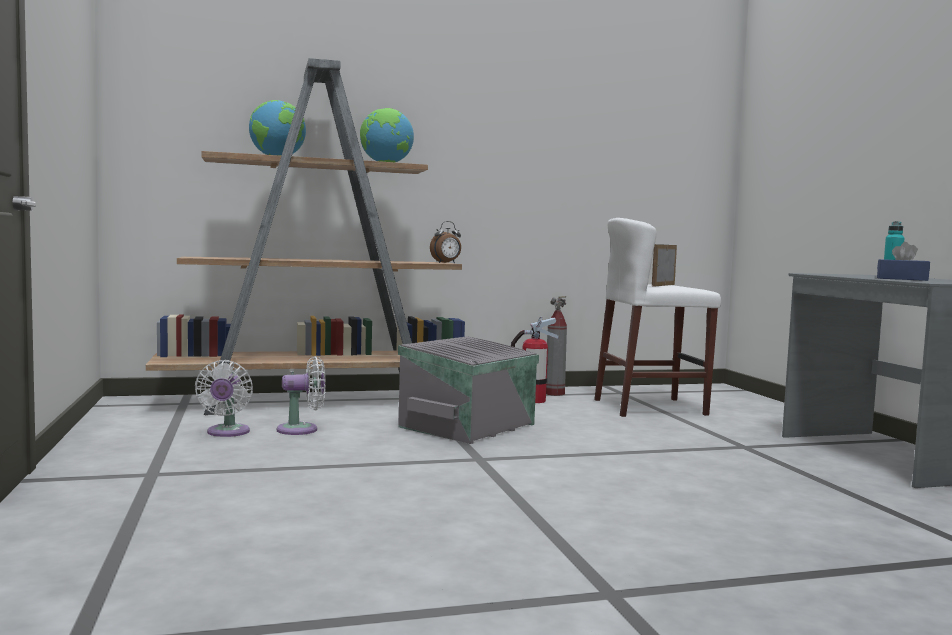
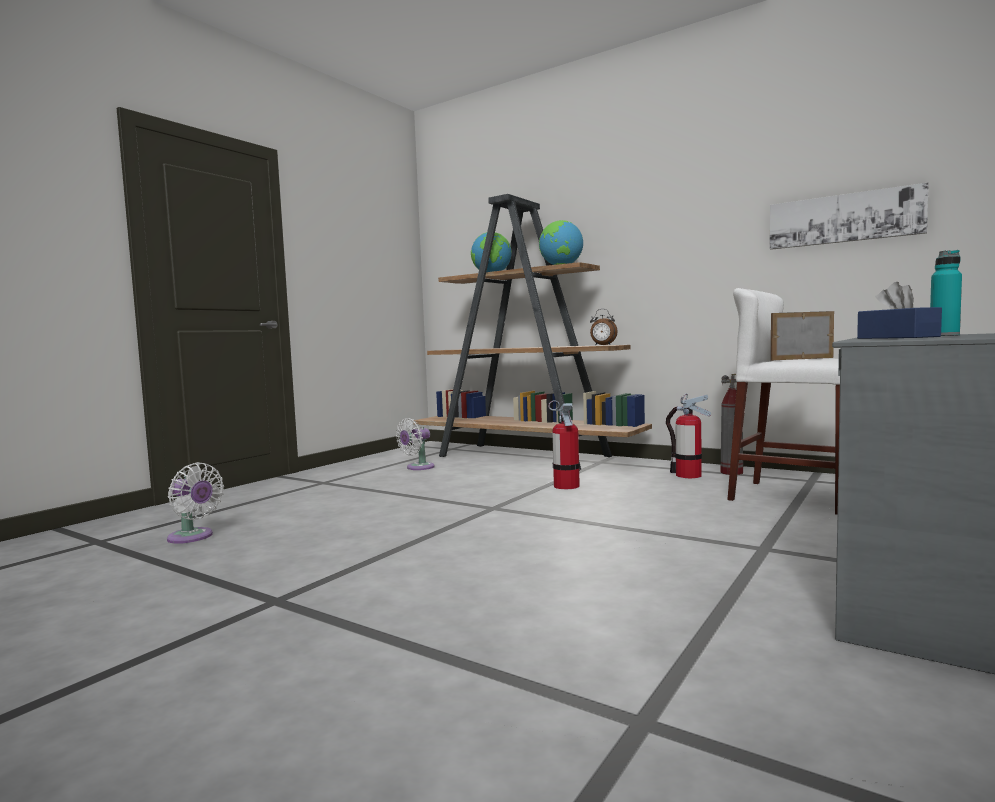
camera: 50 degrees right, 0 degrees up
(302, 429) = (458, 472): white fan -> white fan (193, 537)
(470, 426) = (566, 486): grey storage box -> fire extinguisher
(631, 161) = (844, 218): none -> picture

